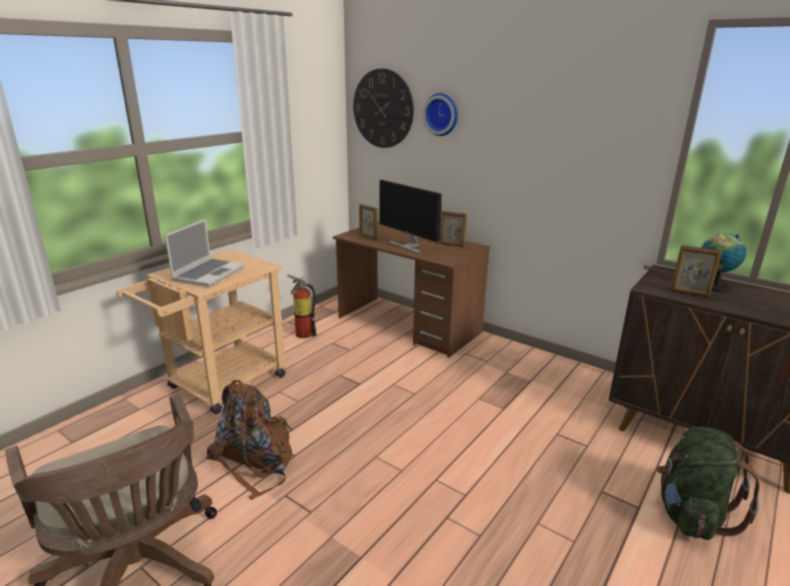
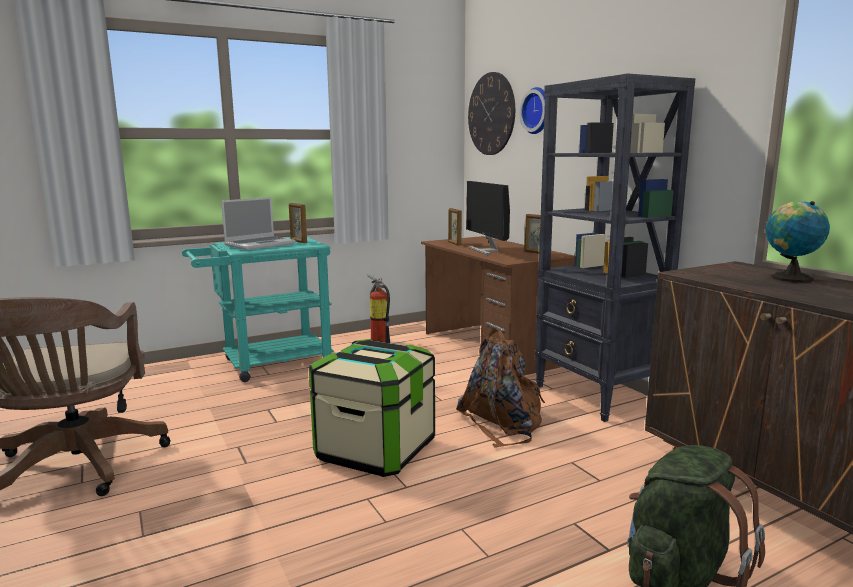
camera: 25 degrees right, 10 degrees down
(220, 386) = (267, 364): beige cart -> turquoise cart
(255, 461) = (239, 418): brown backpack -> brown backpack (502, 422)
(410, 464) = (375, 451): none -> storage box
(523, 361) = (597, 395): none -> black bookcase
(689, 293) = (738, 279): picture frame -> picture frame (298, 241)

